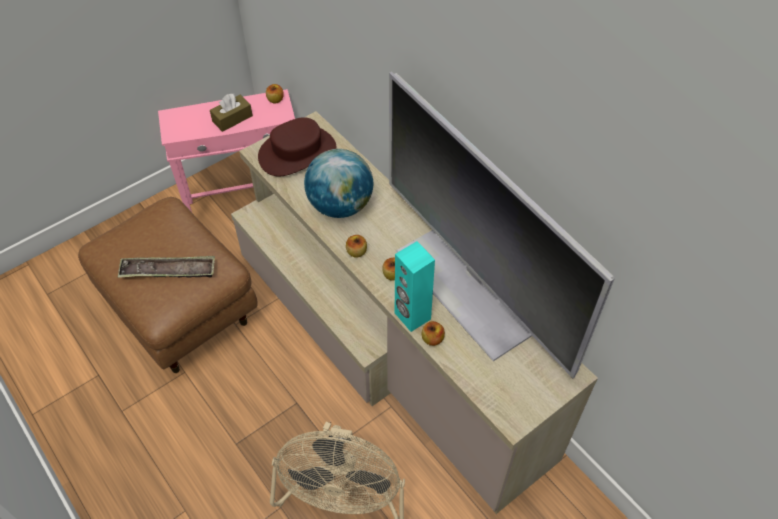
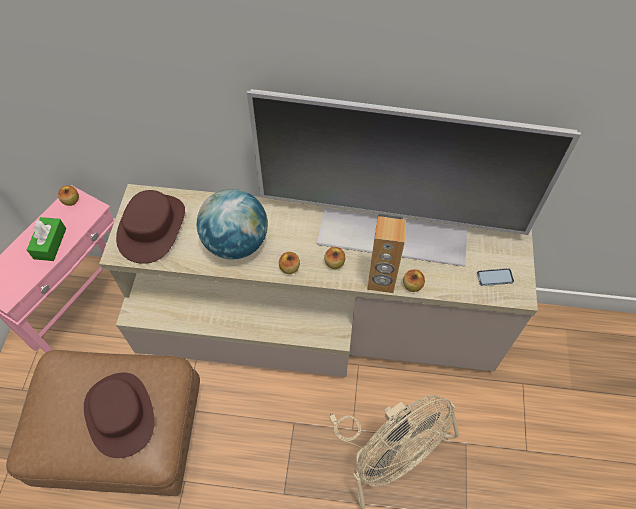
camera: 45 degrees left, 5 degrees up
(168, 271) = (121, 414): tray -> brown hat
(232, 118) = (50, 243): brown tissue box -> green tissue box
(412, 316) = (381, 281): turquoise speaker -> brown speaker
(508, 390) = (494, 277): none -> phone

